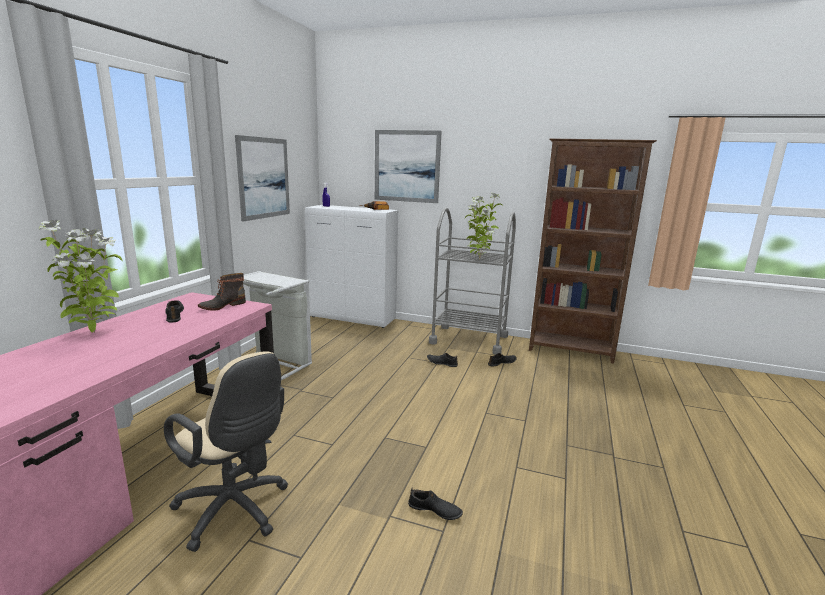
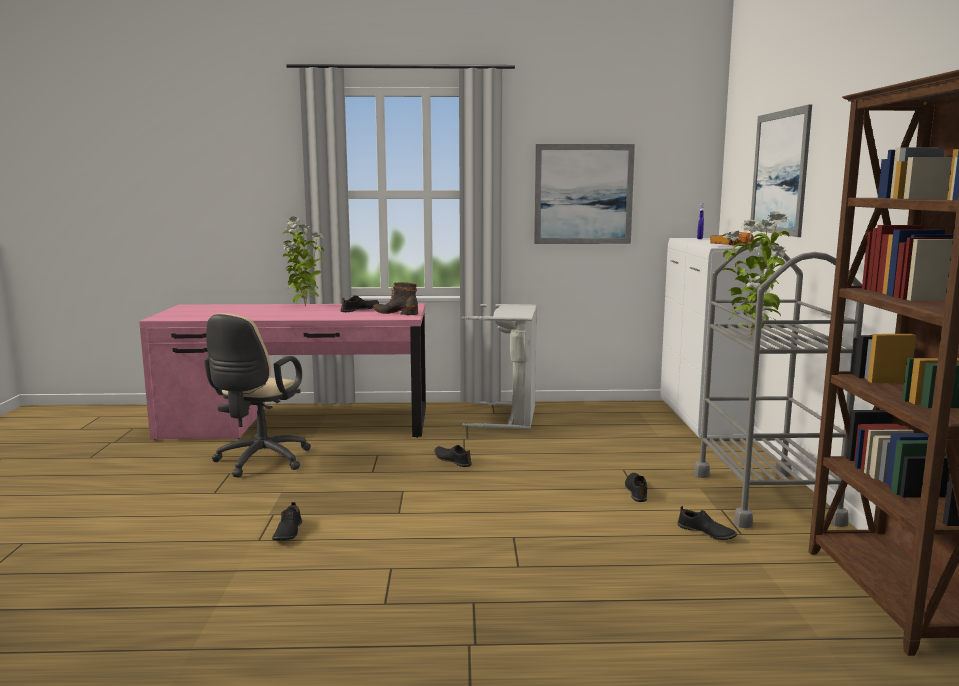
camera: 70 degrees right, 5 degrees down
(341, 404) = (452, 460): none -> black shoe

